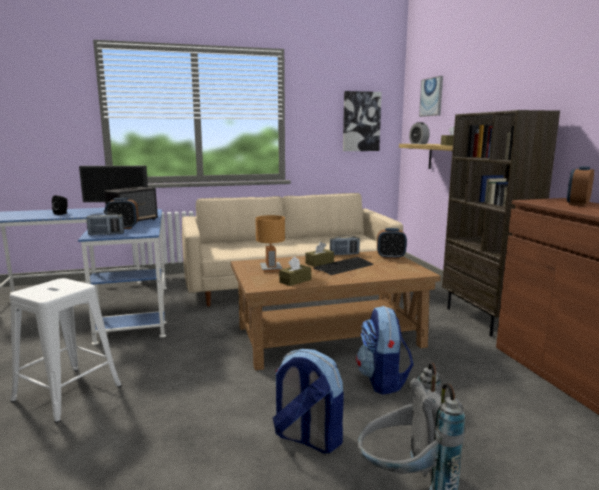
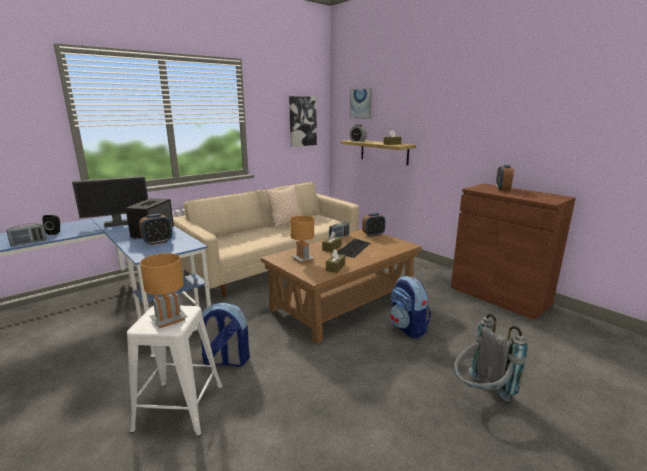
camera: 25 degrees left, 5 degrees up
(53, 290) = (169, 320): none -> brown table lamp
(106, 234) = (154, 252): radio -> radio (29, 243)
(307, 438) = (400, 384): backpack -> backpack (225, 361)
(312, 239) = (286, 224): none -> beige pillow
(483, 320) = (427, 268): brown bookcase -> none

